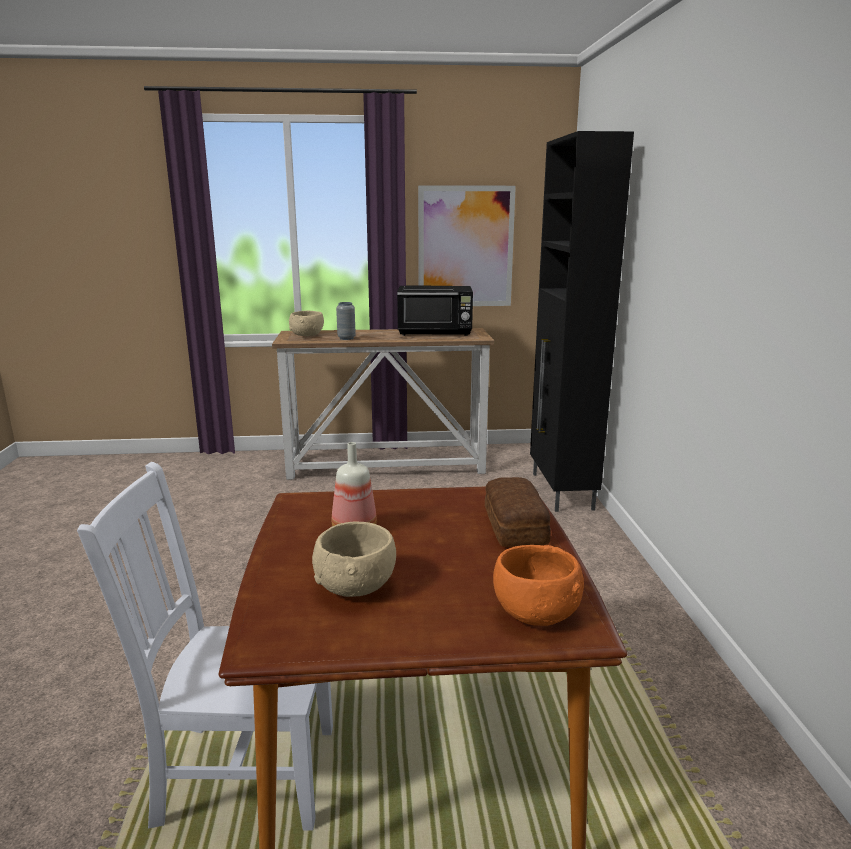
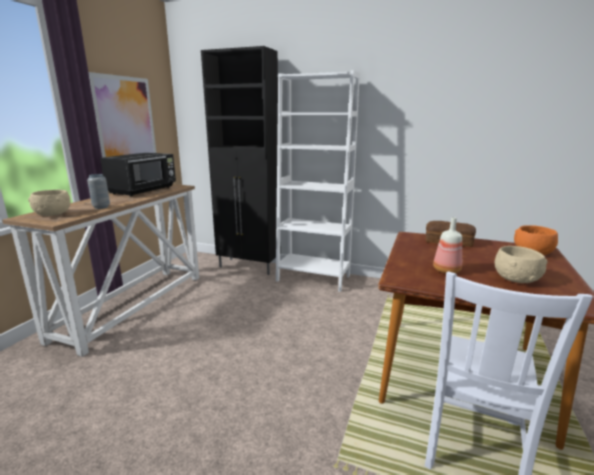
camera: 65 degrees left, 0 degrees up
(591, 548) = (313, 278): none -> white bookcase

